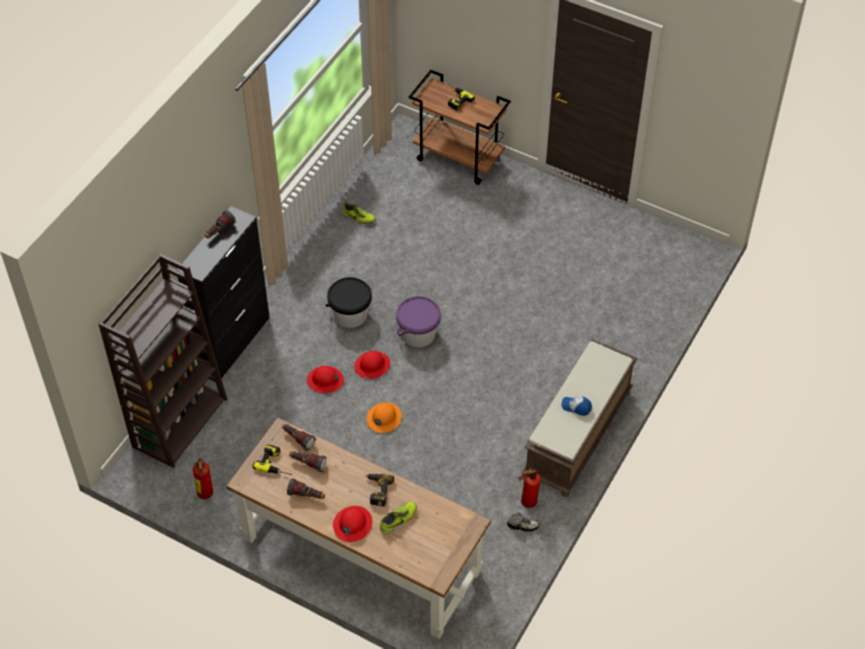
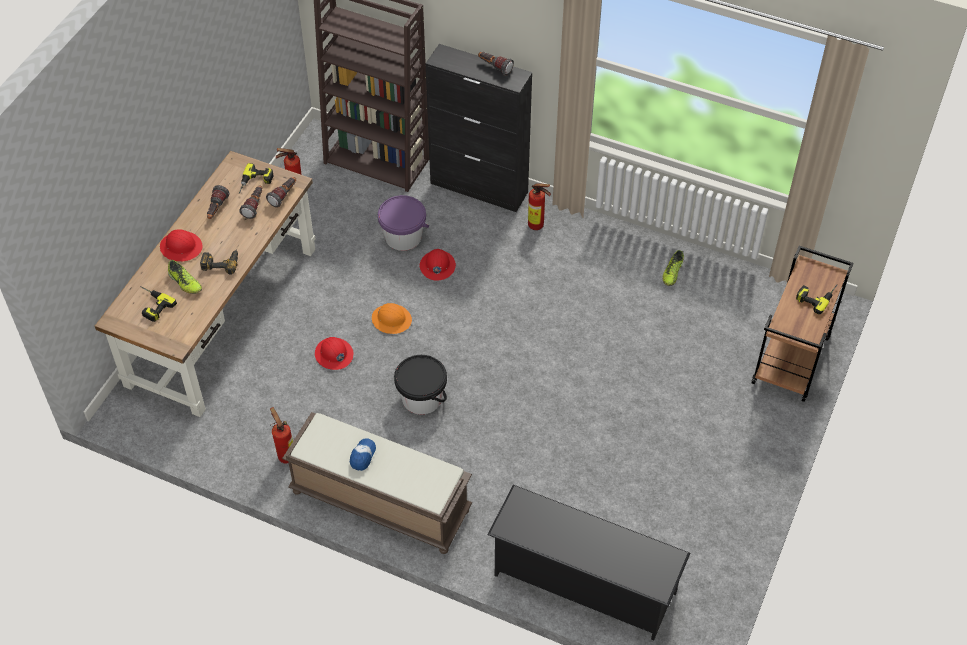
camera: 85 degrees right, 0 degrees up
(289, 303) = (538, 226): none -> fire extinguisher
(350, 314) = (529, 278): black bucket -> black bucket (421, 398)
(372, 366) = (461, 304): red hard hat -> red hard hat (334, 354)
(418, 334) = (510, 341): purple bucket -> purple bucket (403, 237)
(423, 547) = (151, 305): none -> power drill
(523, 525) = (256, 452): shoe -> none
(655, 307) = (583, 584): none -> black shoe rack

